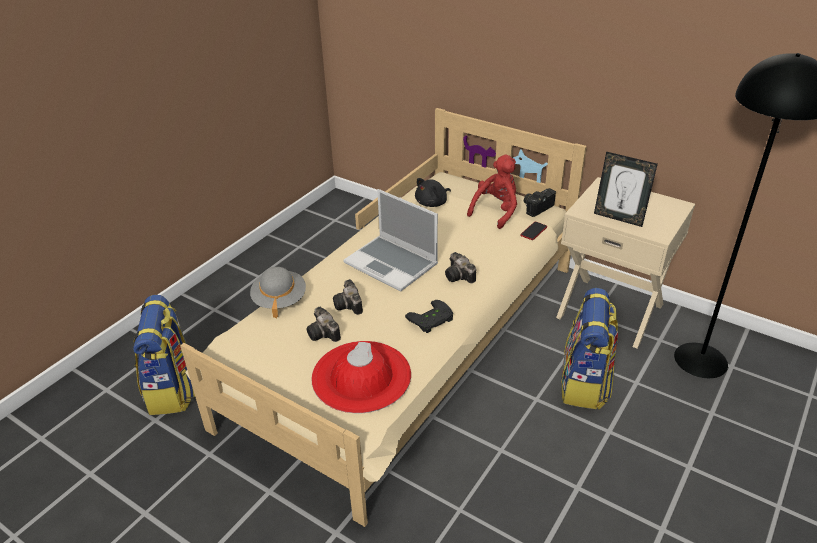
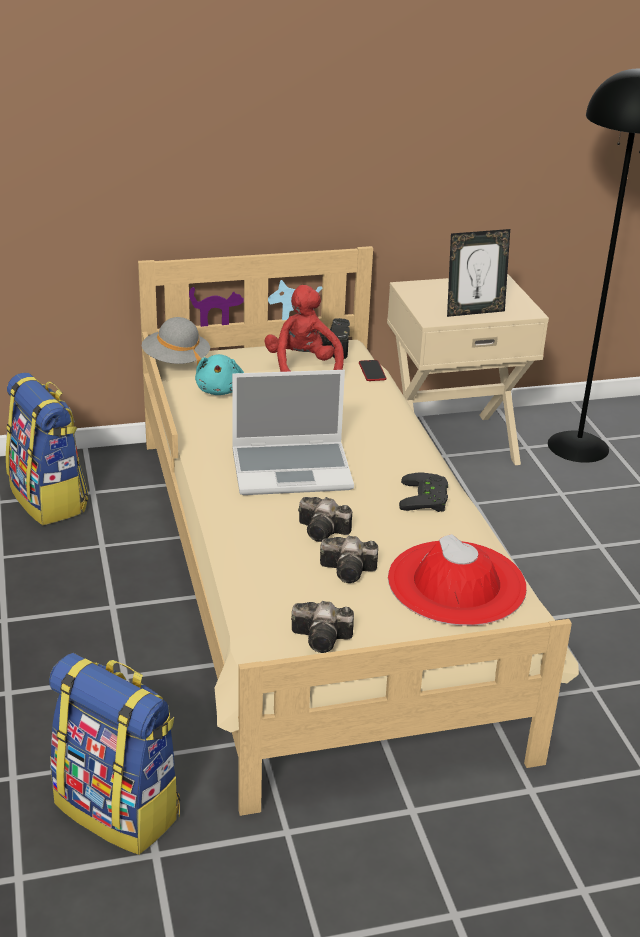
camera: 50 degrees left, 5 degrees down
(279, 300) = (236, 570): grey hat -> grey hat (176, 361)
(432, 203) = (220, 390): black plush toy -> turquoise plush toy
(460, 277) = (381, 446): camera -> camera (324, 638)
(585, 384) = (527, 519): backpack -> backpack (50, 499)

